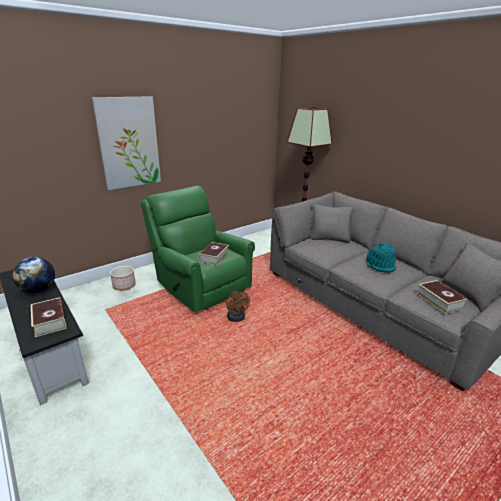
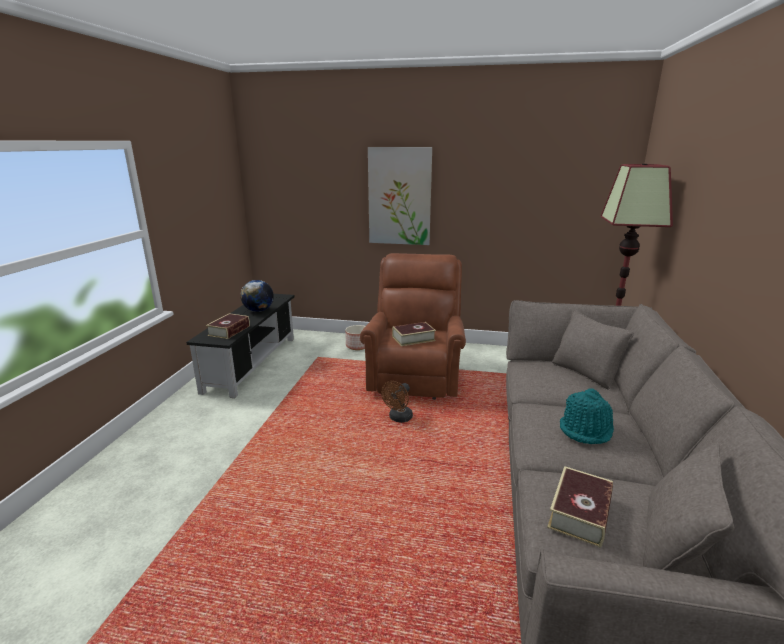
camera: 50 degrees right, 5 degrees down
(200, 286) = (415, 375): green armchair -> brown armchair

